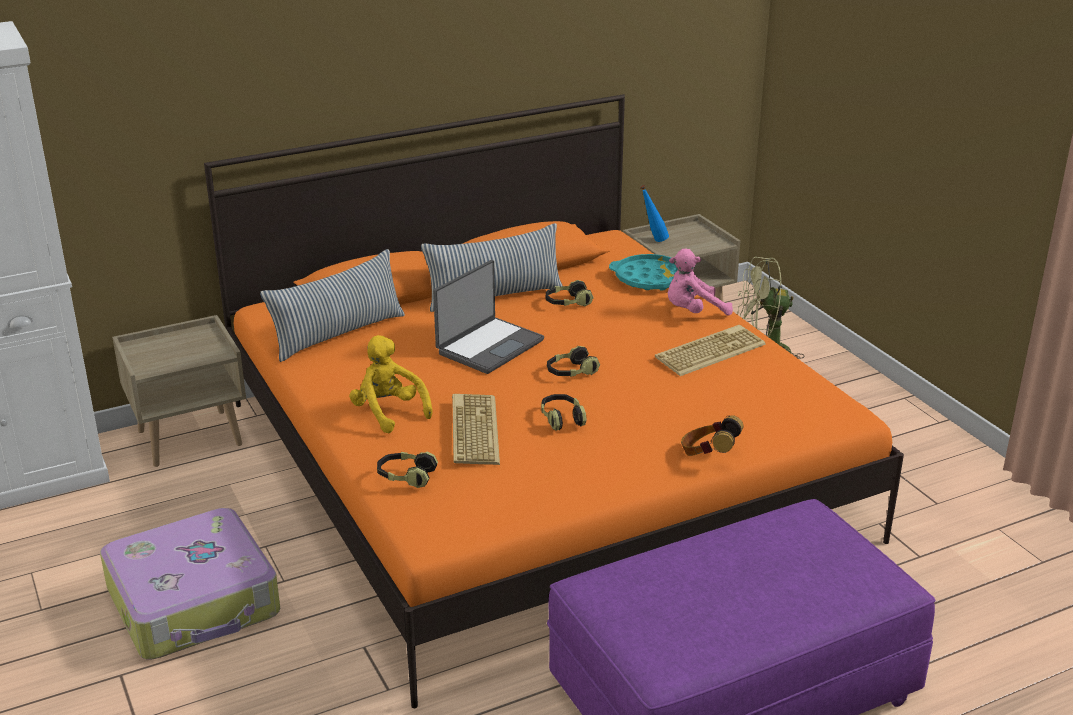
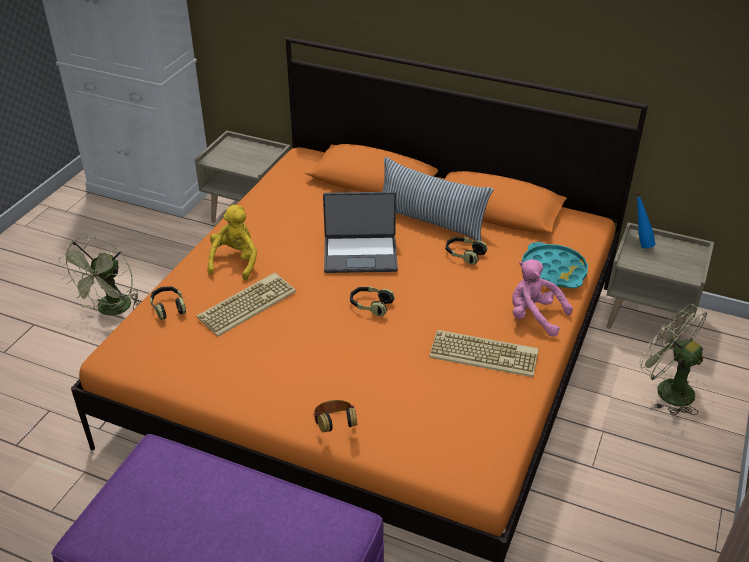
camera: 50 degrees right, 10 degrees up
(195, 602) = (111, 310): suitcase -> green fan
(338, 334) = (304, 193): pillow -> none
(562, 419) = (305, 333): headphones -> none

